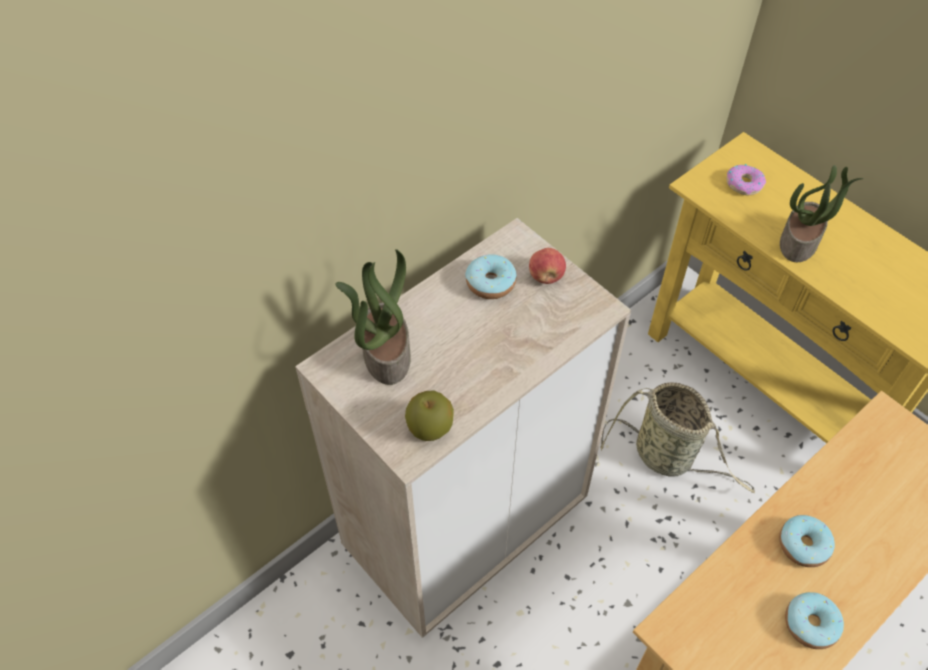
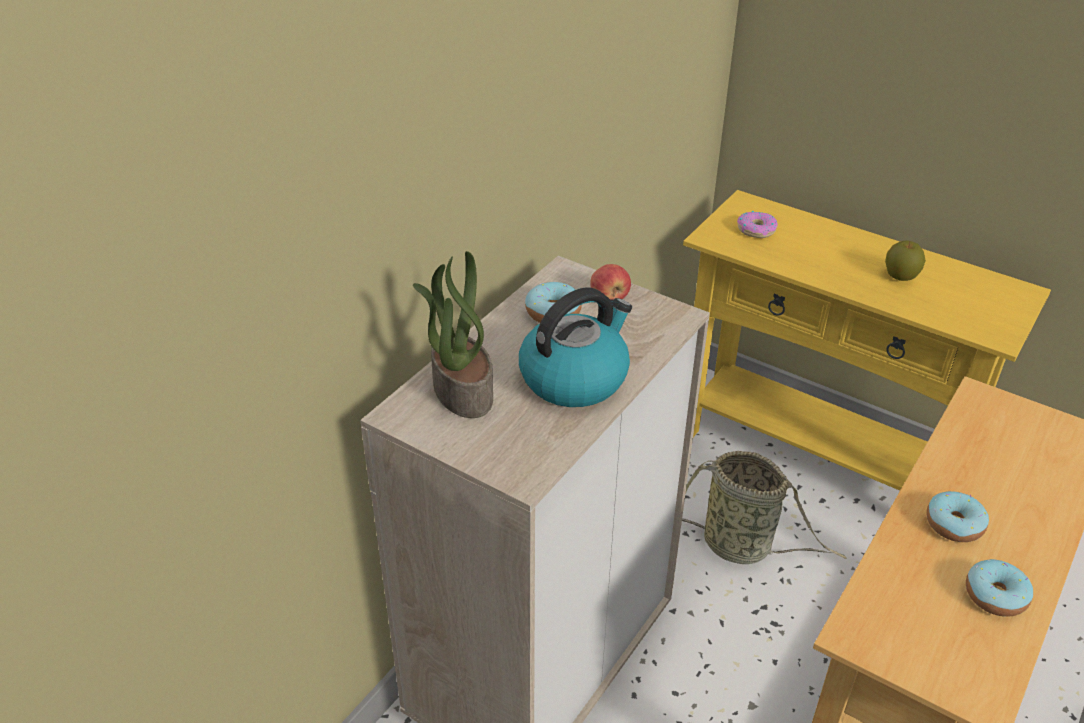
camera: 15 degrees left, 15 degrees down
(430, 428) = (538, 449): apple -> apple (900, 276)
(485, 359) = (575, 377): none -> kettle
(800, 242) = (830, 268): potted plant -> none

